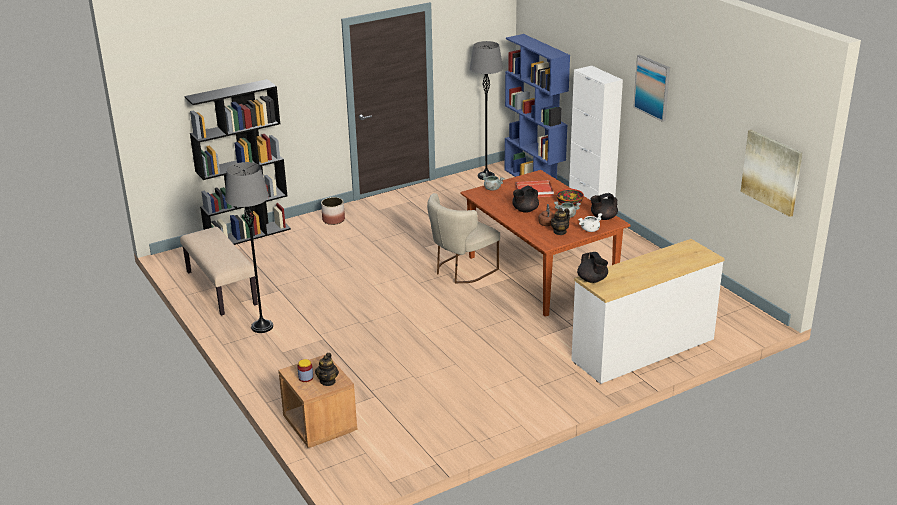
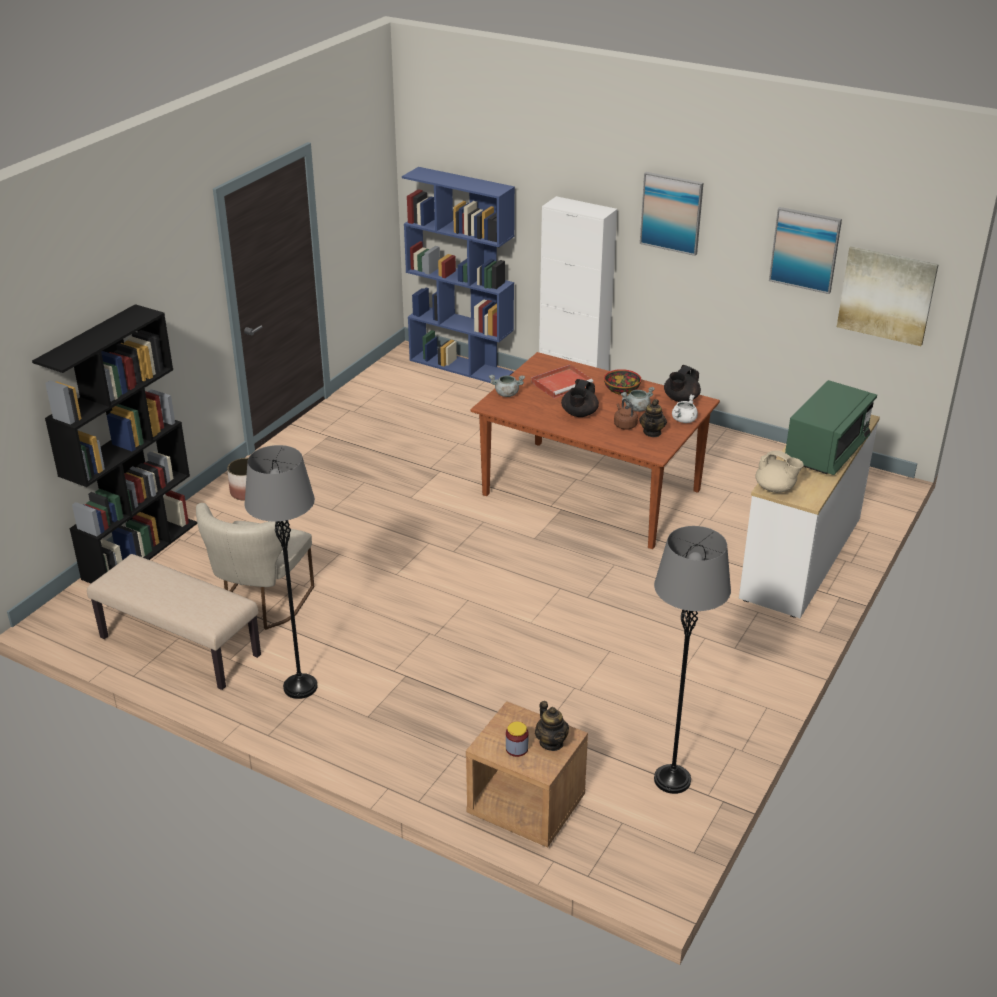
camera: 30 degrees left, 5 degrees up
(461, 271) = (491, 517): beige chair -> beige chair (261, 605)
(486, 176) = (394, 375): grey floor lamp -> grey floor lamp (672, 780)
(592, 280) = (775, 488): black teapot -> beige teapot
(656, 268) = (826, 451): none -> green microwave
(725, 127) = (805, 249): none -> picture

